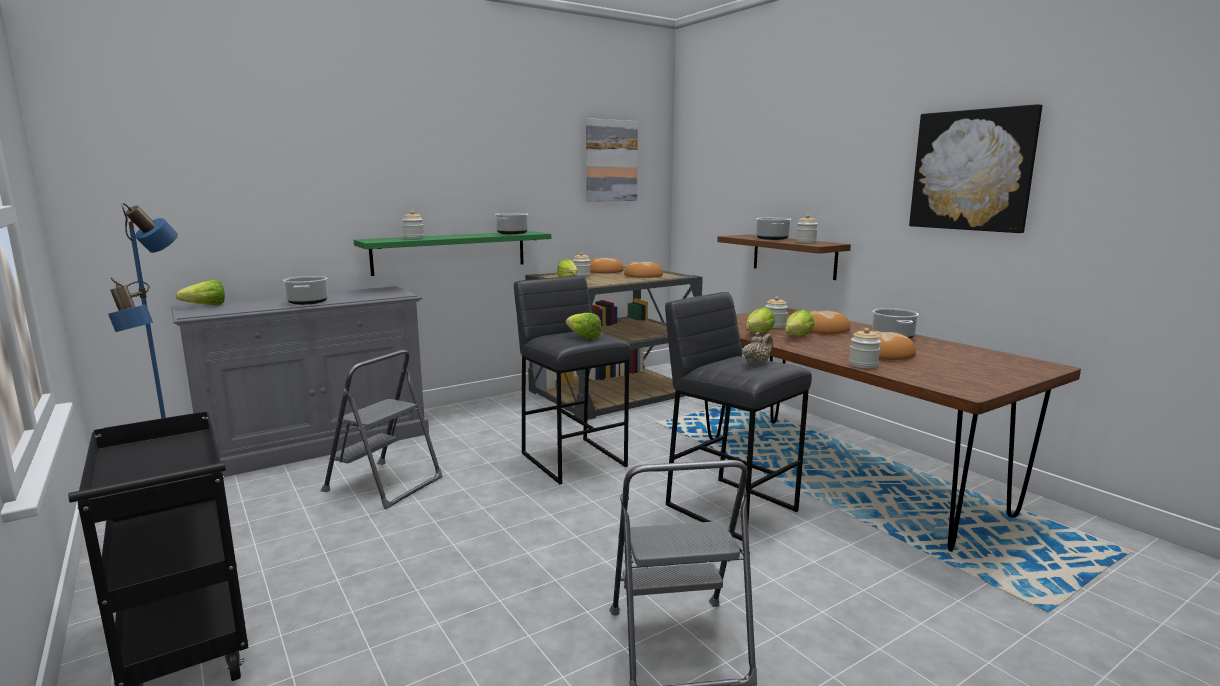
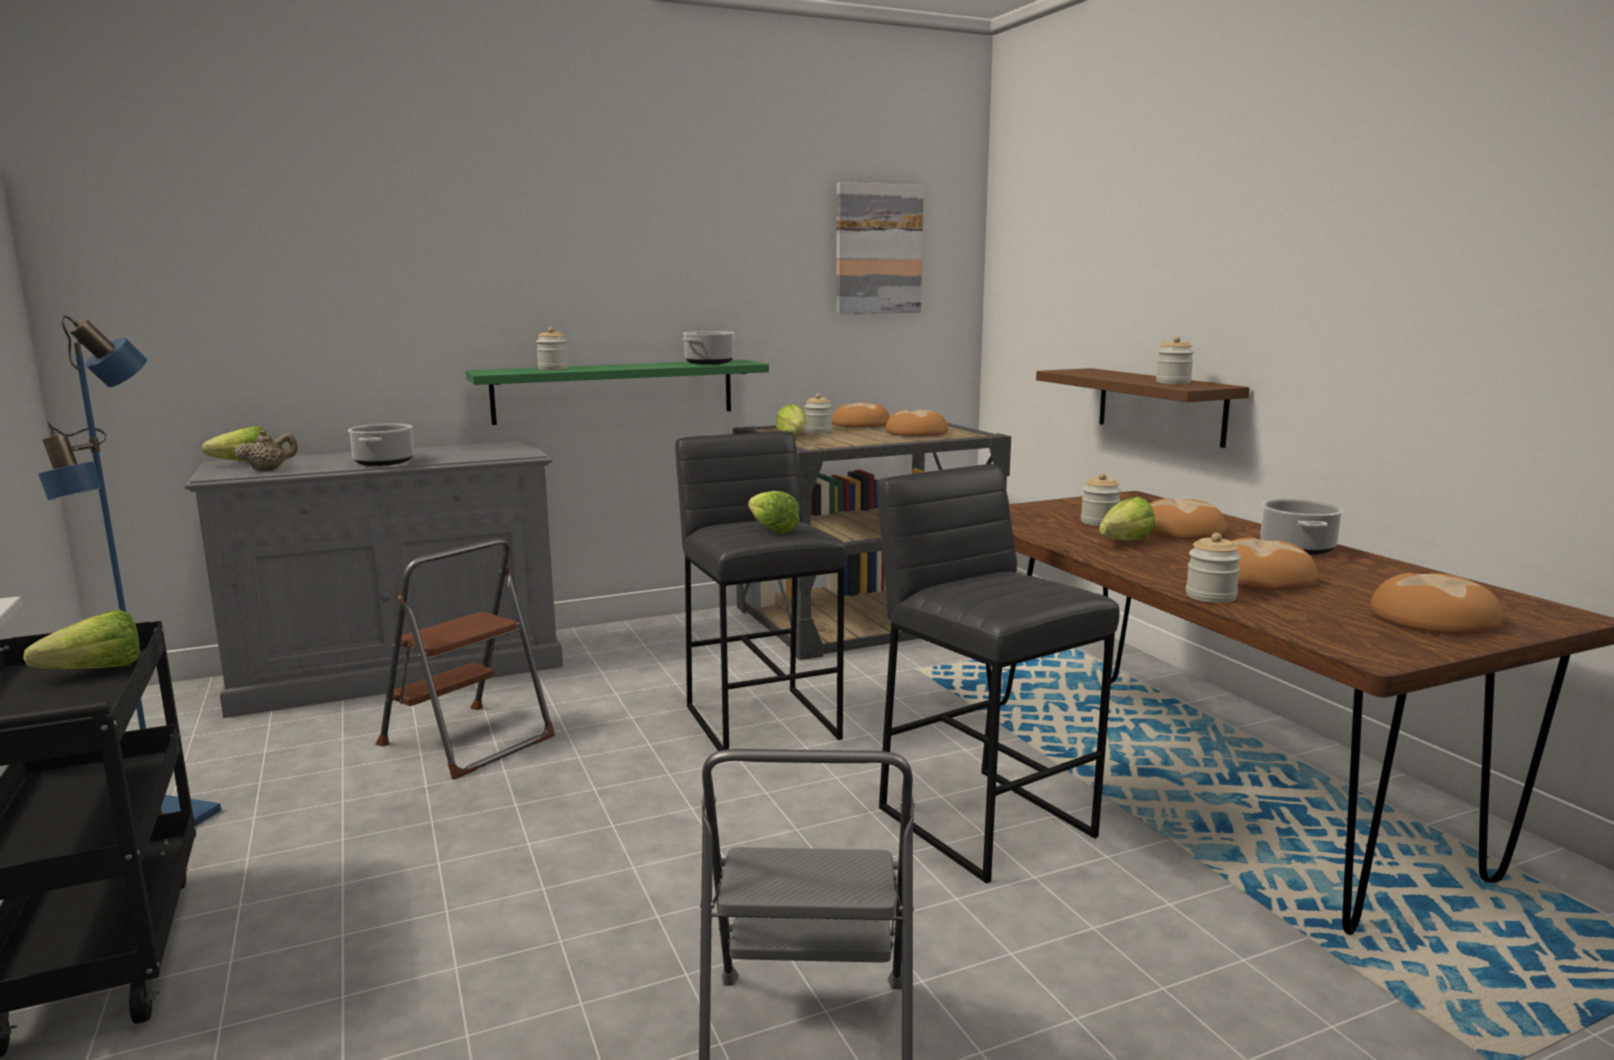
camera: 10 degrees right, 0 degrees up
(386, 485) = (469, 742): grey step ladder -> brown step ladder
(755, 334) = (1056, 535): lettuce -> lettuce (87, 672)
(756, 363) = (1024, 585): beige teapot -> beige teapot (269, 469)
(772, 238) = (1122, 376): cooking pot -> none
(972, 170) = (1452, 260): picture -> none
(985, 370) = (1433, 617): none -> bread

